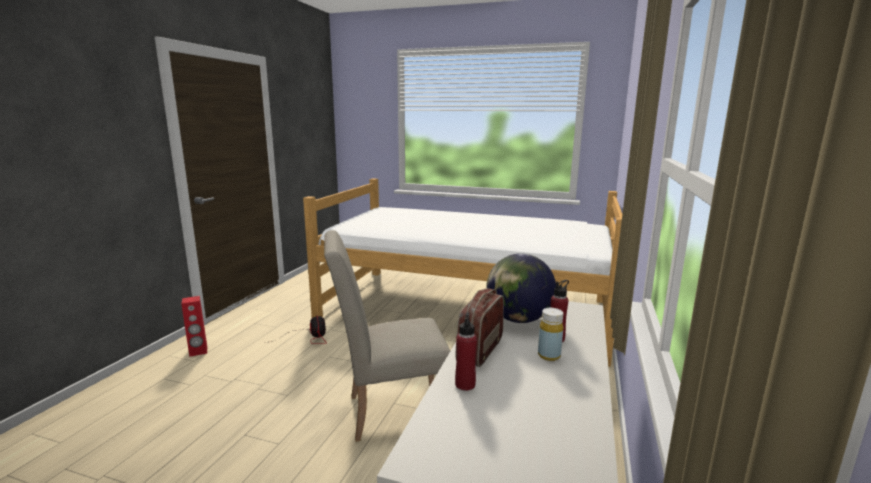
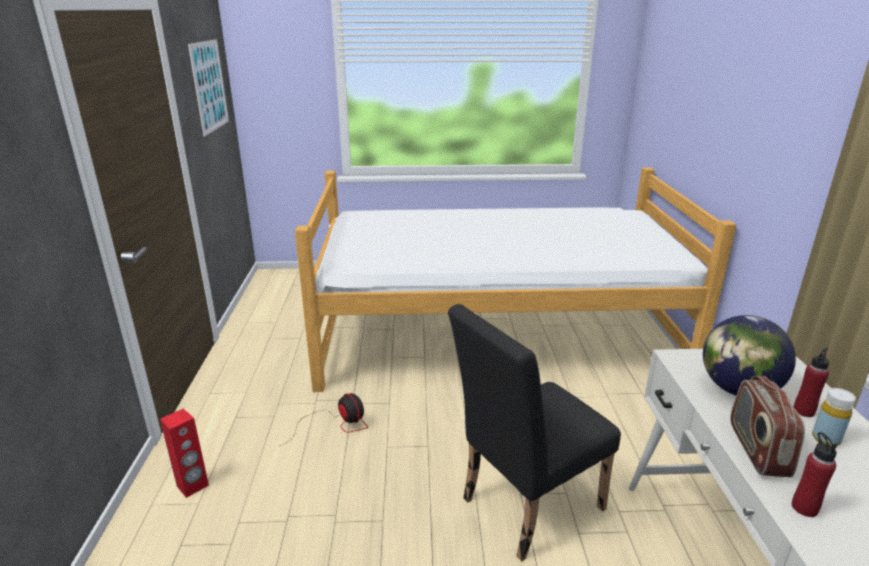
camera: 20 degrees left, 10 degrees up
(310, 120) = (209, 86): none -> picture
(388, 411) = (524, 507): beige chair -> black chair

